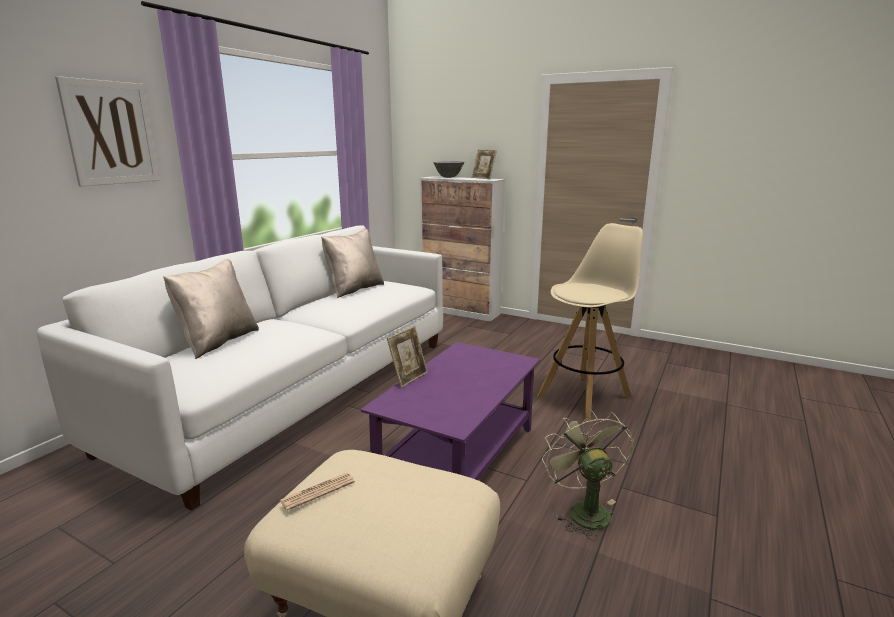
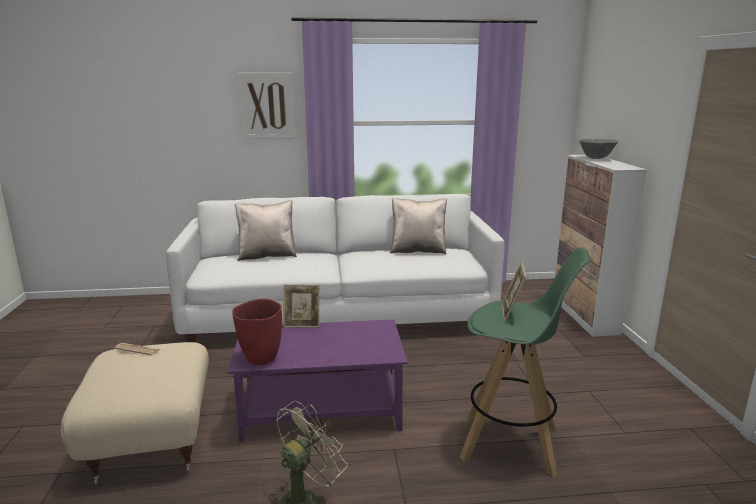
camera: 55 degrees right, 0 degrees up
(458, 415) = (261, 359): none -> red vase
(483, 178) = (627, 165): picture frame -> picture frame (511, 313)
(585, 396) = (511, 443): beige stool -> green stool

